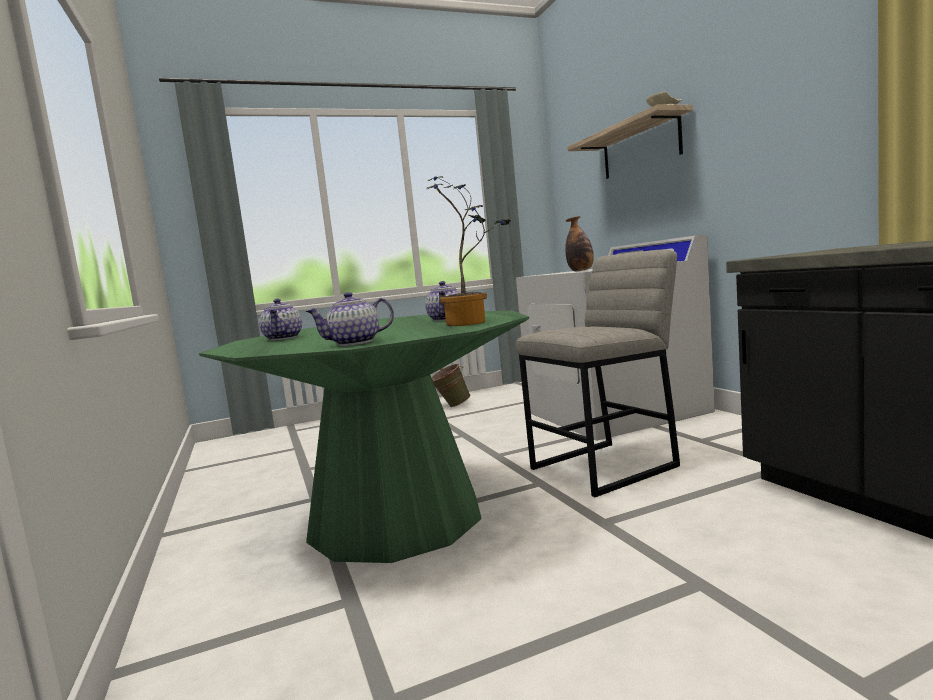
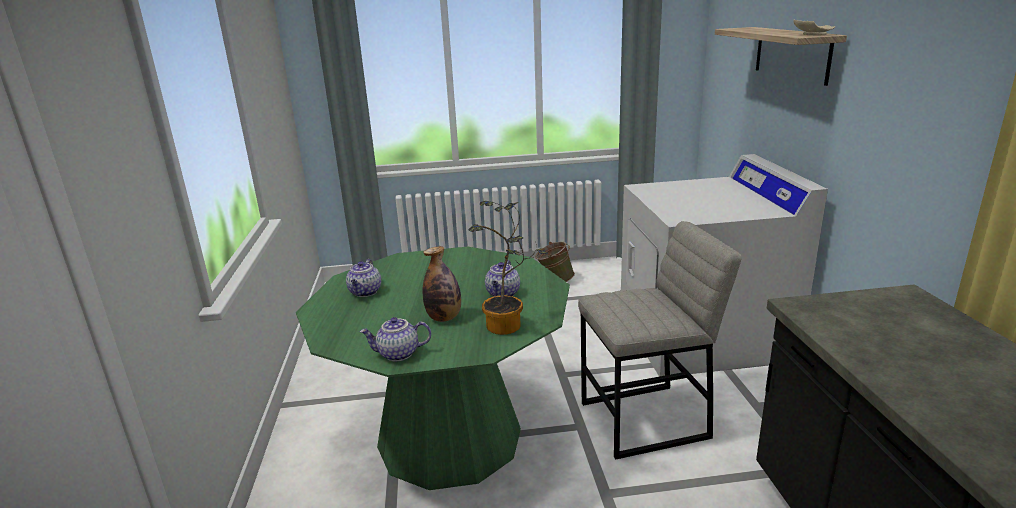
camera: 15 degrees right, 15 degrees up
(581, 271) = (681, 205): bottle -> bottle (444, 318)

